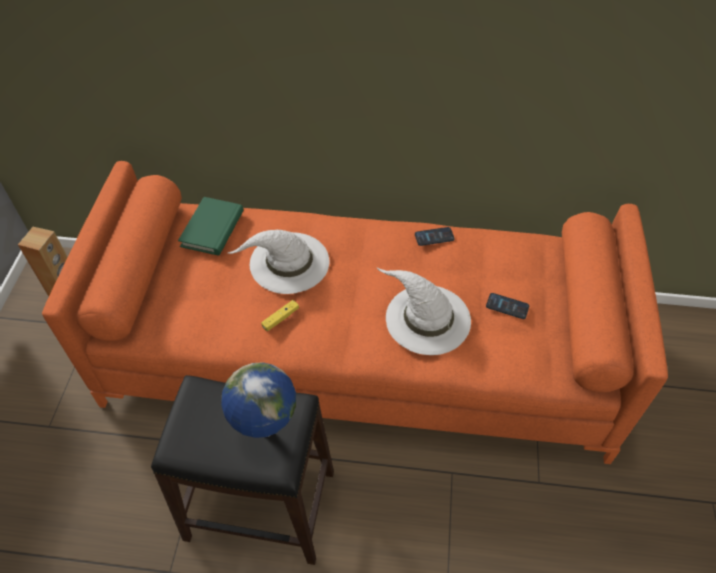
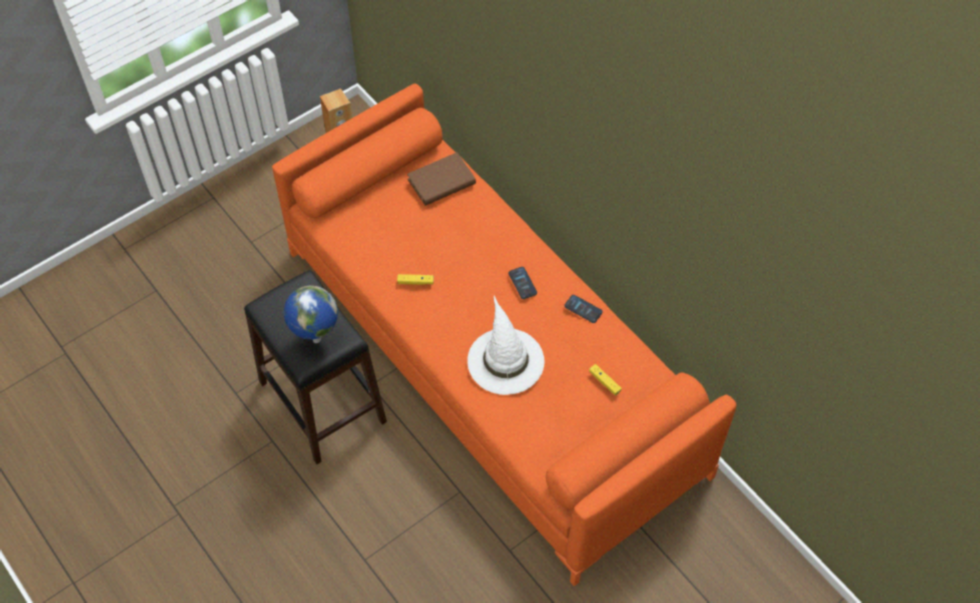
camera: 45 degrees right, 5 degrees up
(212, 229) = (441, 182): green book -> brown book
(288, 263) = (462, 247): white hat -> none
(507, 306) = (570, 398): phone -> phone (522, 283)
(512, 275) = (604, 382): none -> yellow game controller

